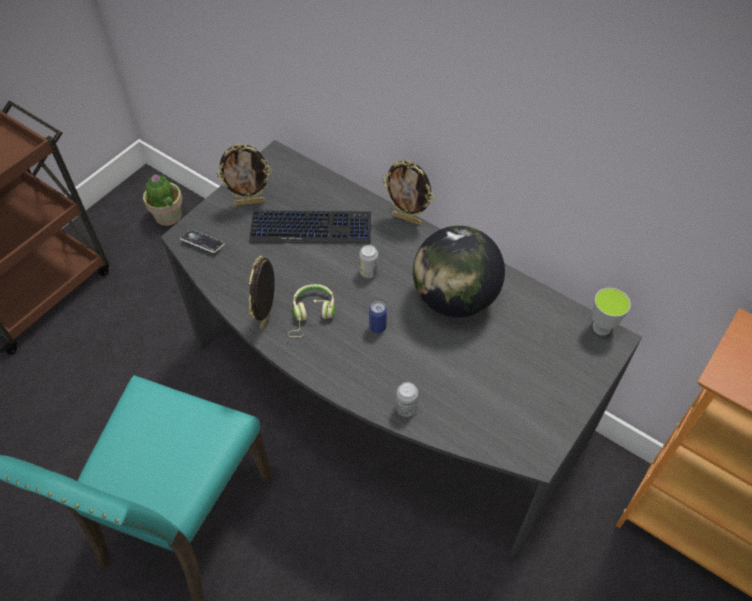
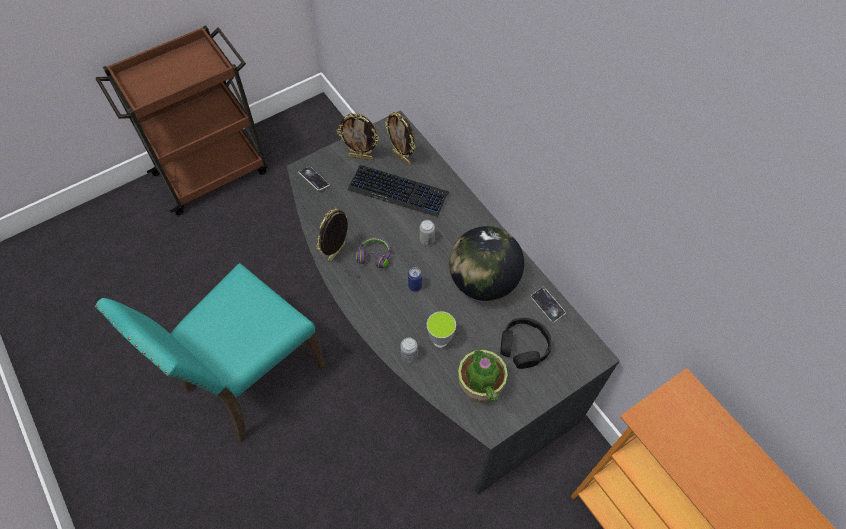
camera: 20 degrees right, 5 degrees up
(168, 216) = (324, 140): potted plant -> potted plant (479, 388)
(311, 315) = (370, 261): beige headphones -> purple headphones
(407, 219) = (475, 205): picture frame -> picture frame (401, 157)
(532, 355) = (524, 346): none -> black headphones
(537, 302) = (547, 305): none -> phone
(601, 328) = (590, 342): cup -> cup (440, 340)

